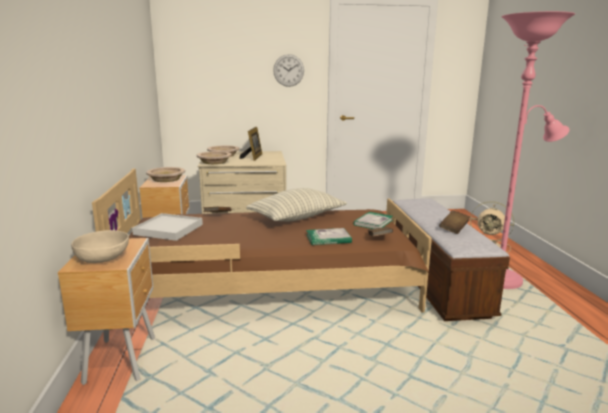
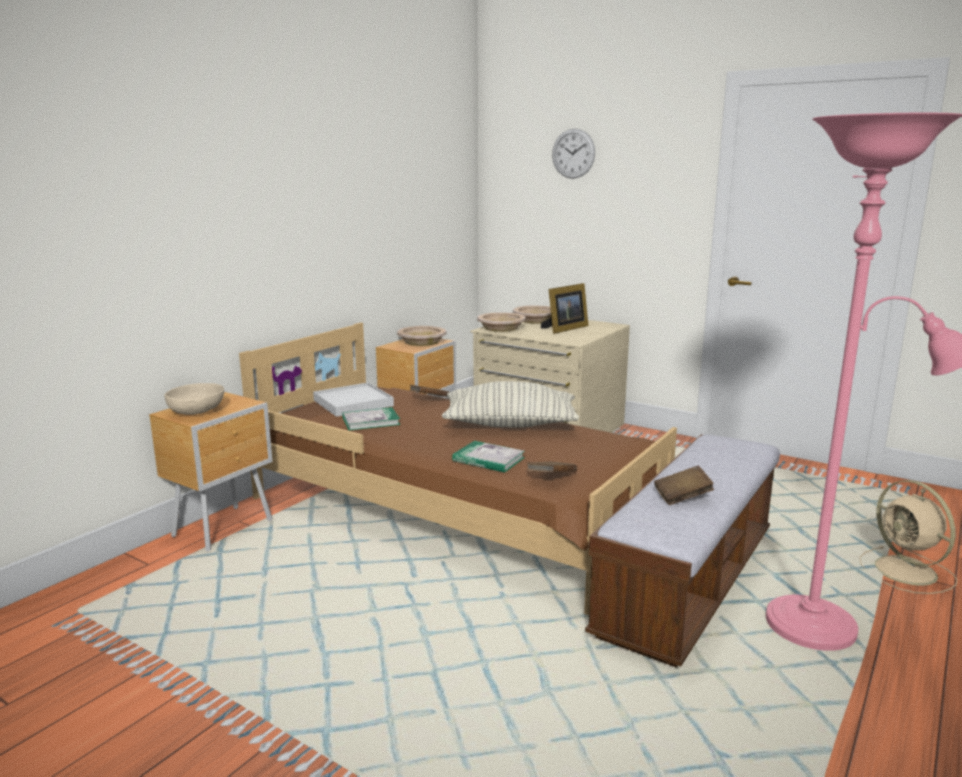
camera: 40 degrees right, 0 degrees up
(288, 70) = (650, 198): wall clock -> wall clock (573, 153)
(373, 222) = (594, 456): book -> book (371, 421)

